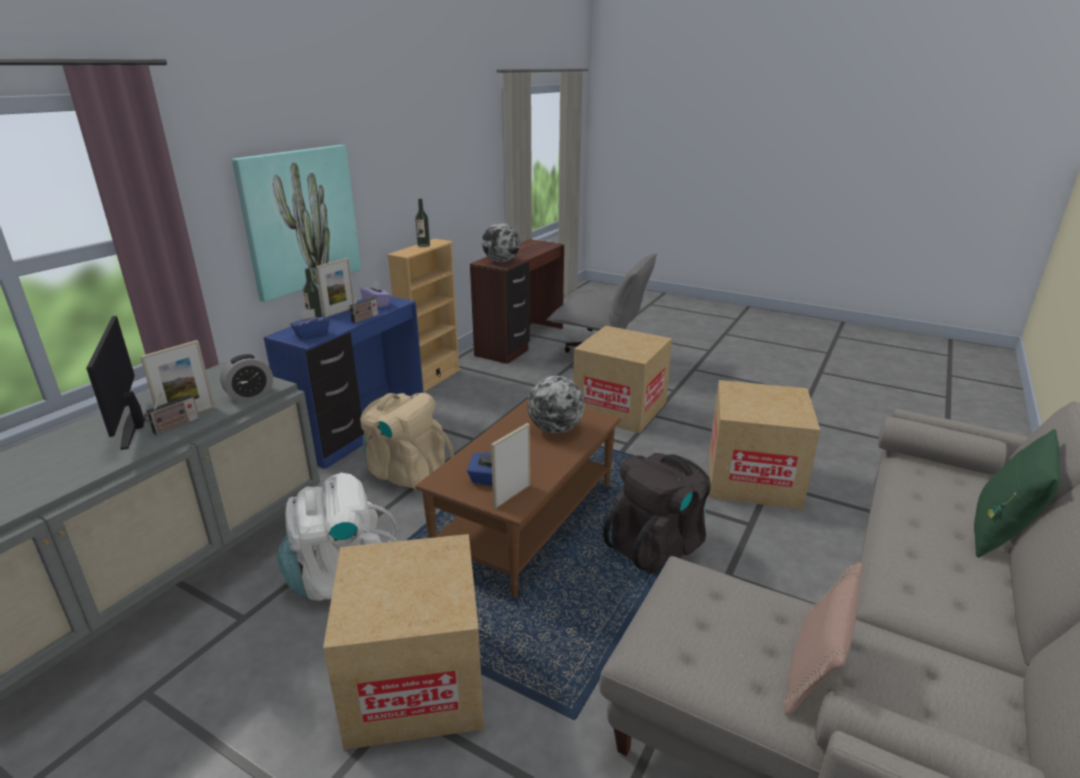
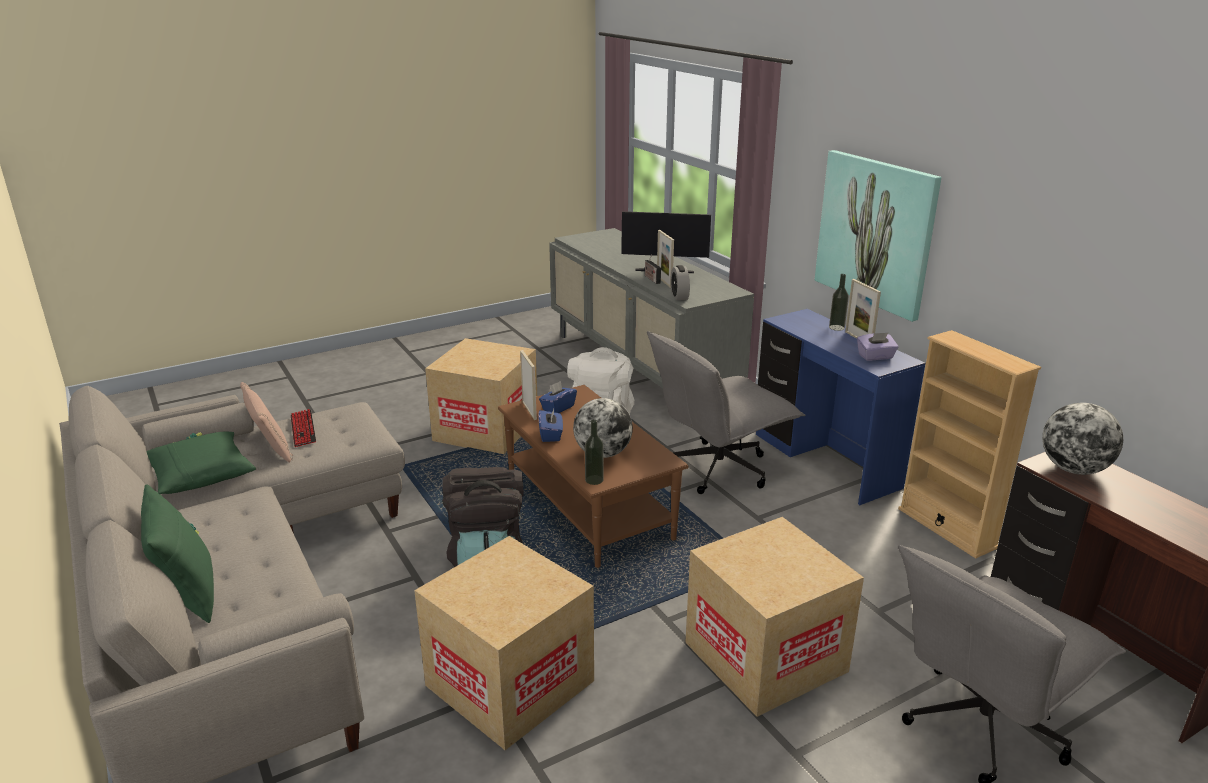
camera: 120 degrees right, 0 degrees up
(311, 335) = (795, 323): blue tissue box -> blue tissue box (551, 435)
(364, 319) = (828, 346): radio -> none
(406, 472) = (720, 468): beige backpack -> grey office chair
(423, 245) = (989, 352): bottle -> bottle (594, 480)
(747, 663) = (303, 429): none -> keyboard
(942, 681) = (202, 476): none -> green pillow

